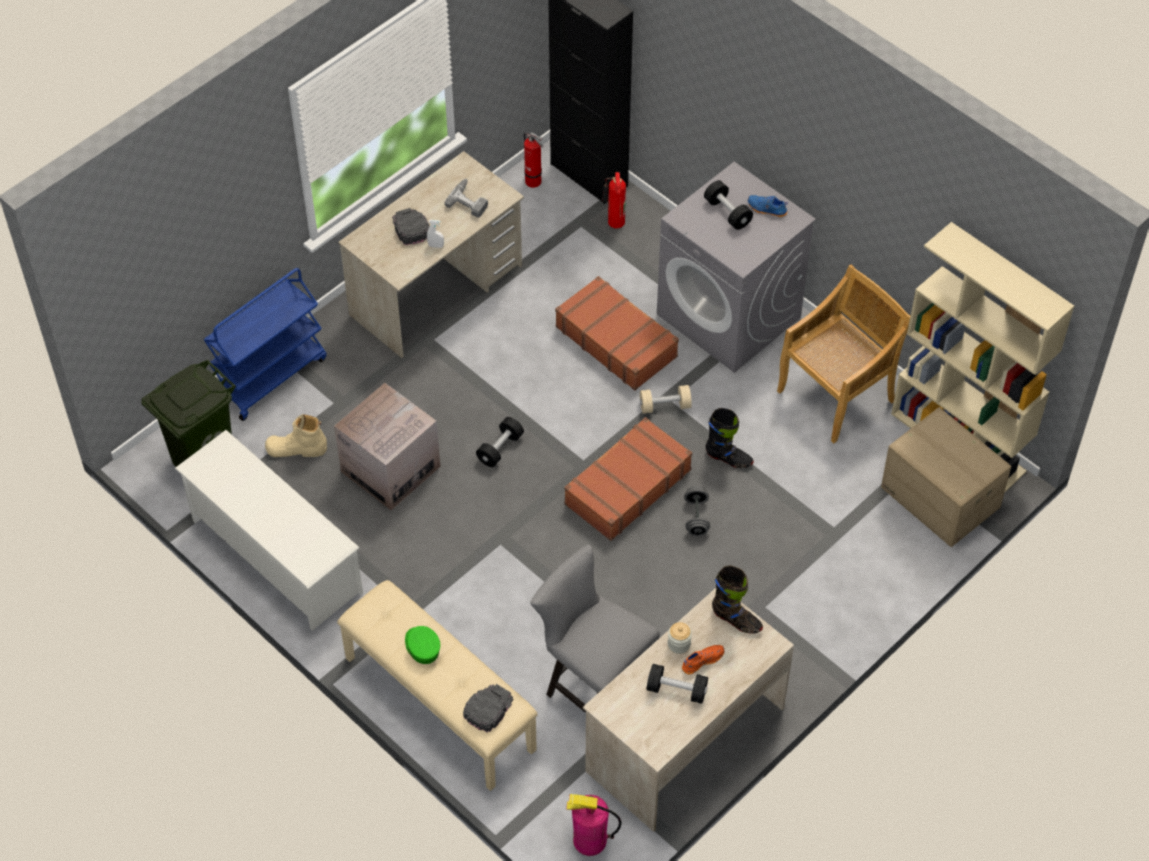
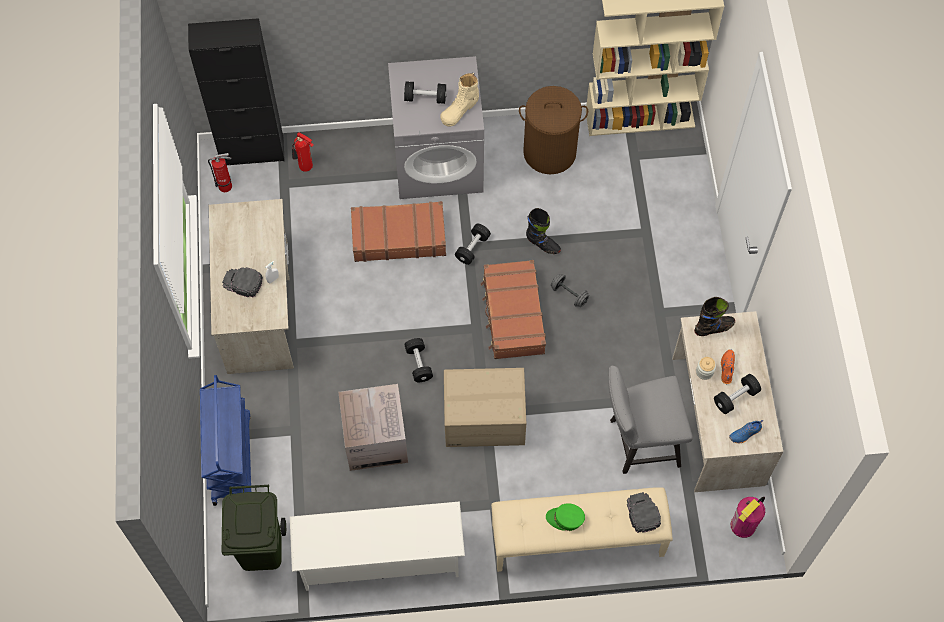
camera: 50 degrees left, 10 degrees up
(296, 449) = (306, 484): beige boot -> beige boot (460, 109)
(470, 201) = (255, 232): power drill -> none
(665, 406) = (472, 248): beige dumbbell -> black dumbbell
(728, 458) = (542, 244): black boot -> black boot turned 60 degrees clockwise
(766, 209) = (443, 75): blue shoe -> blue shoe (745, 434)
(837, 394) = (550, 152): beige chair -> brown laundry basket
(939, 498) = (669, 159): cardboard box -> cardboard box (484, 419)

